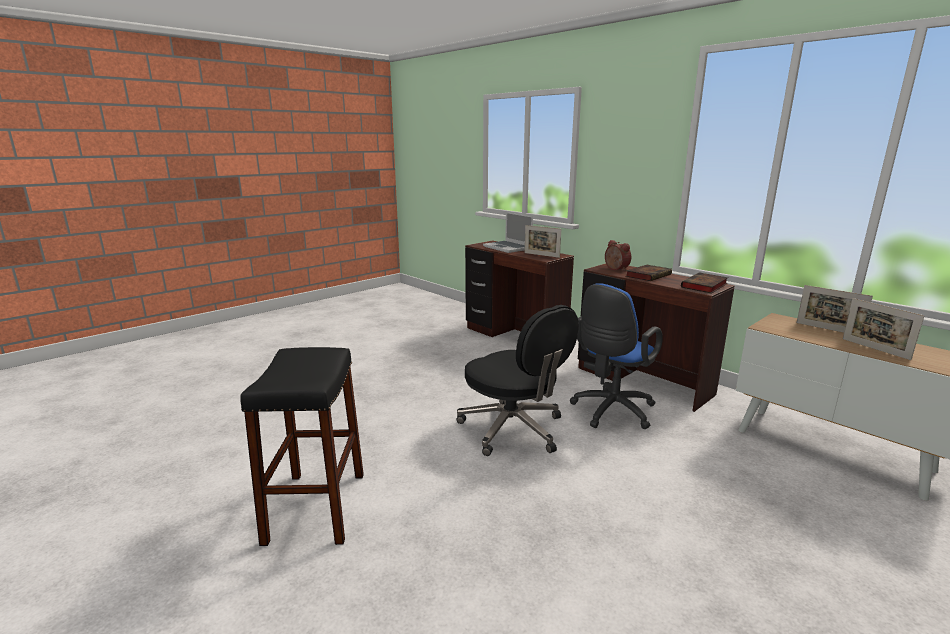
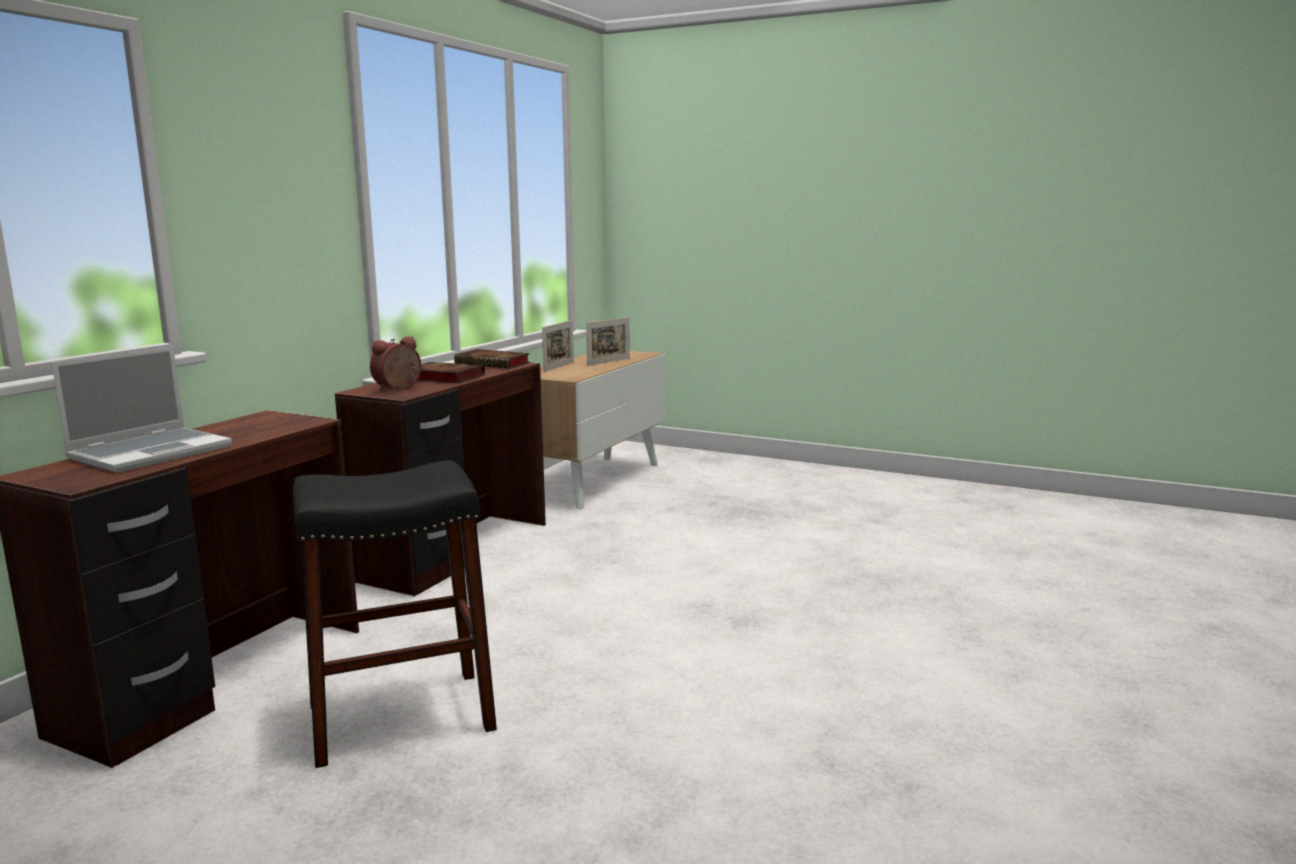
camera: 110 degrees left, 5 degrees down
(316, 507) = (1029, 721): black stool -> black stool (400, 716)
(514, 429) = (680, 619): black office chair -> none
(541, 255) = (263, 425): picture frame -> none
(610, 412) = (576, 565): blue office chair -> none

